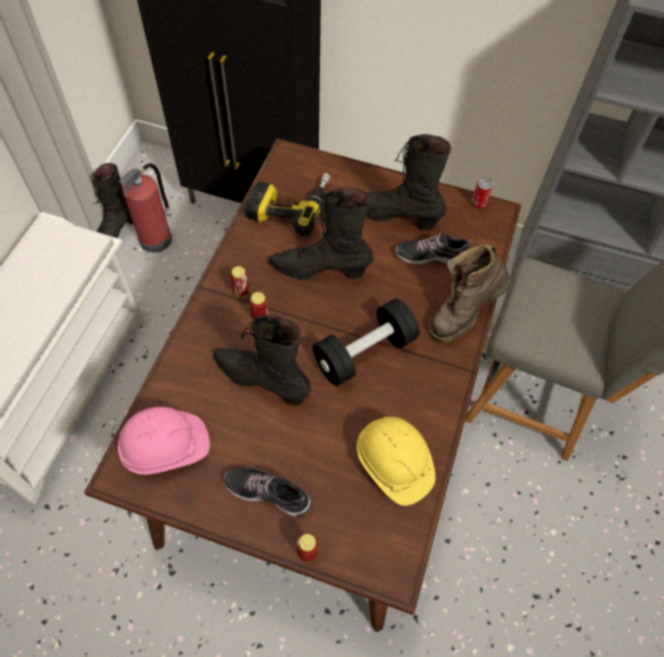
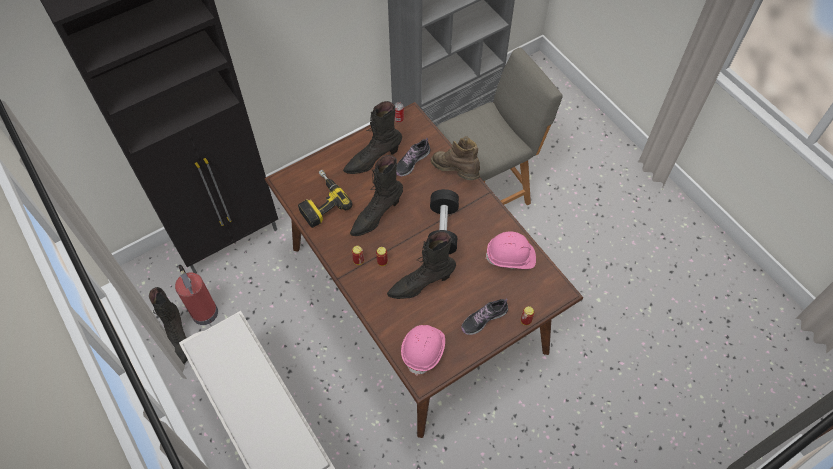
camera: 50 degrees left, 0 degrees up
(394, 464) = (510, 257): yellow hard hat -> pink hard hat
(463, 313) = (456, 172): brown boot -> brown boot turned 135 degrees clockwise

